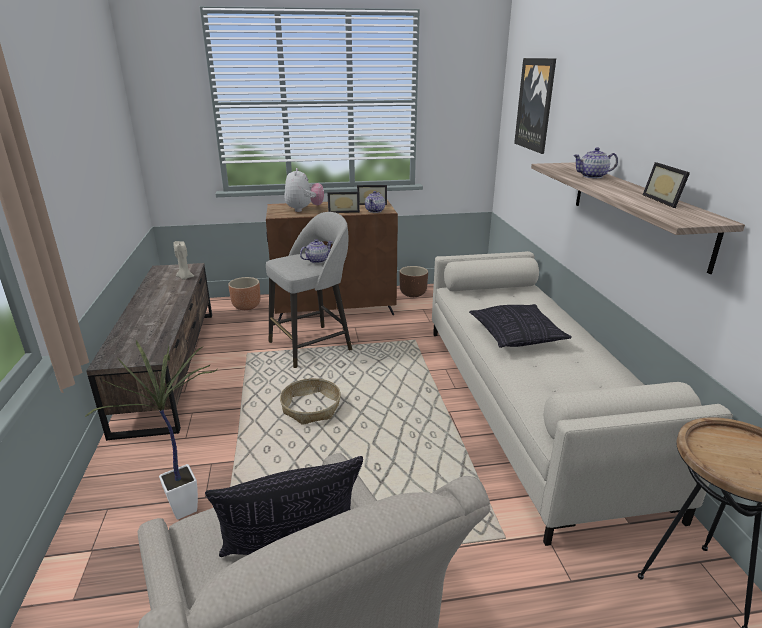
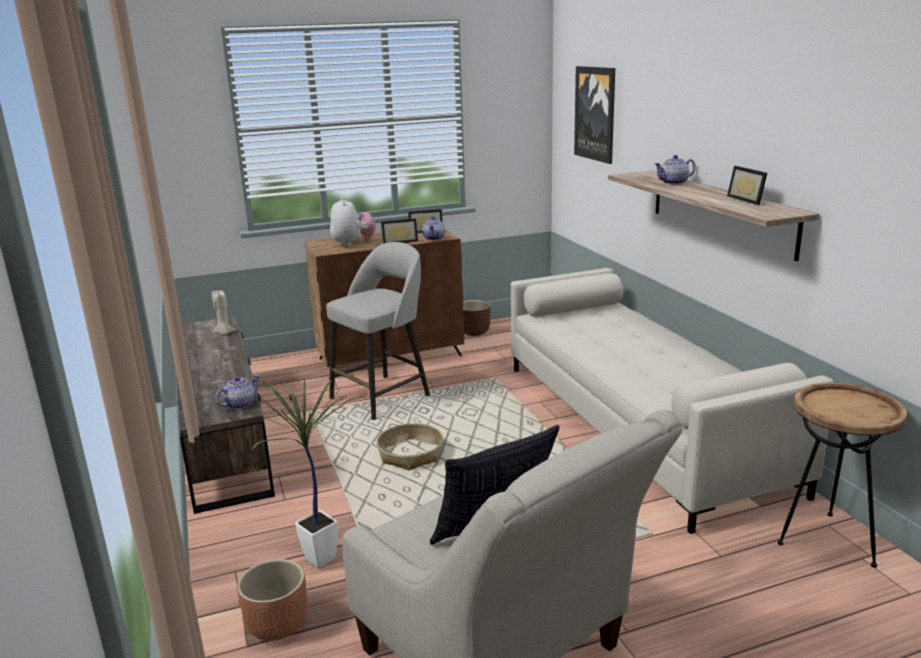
camera: 10 degrees left, 5 degrees down
(246, 306) = (282, 366): brown planter -> brown planter (277, 625)
(316, 260) = (386, 296): teapot -> teapot (240, 404)
(516, 336) = (619, 350): pillow -> none

